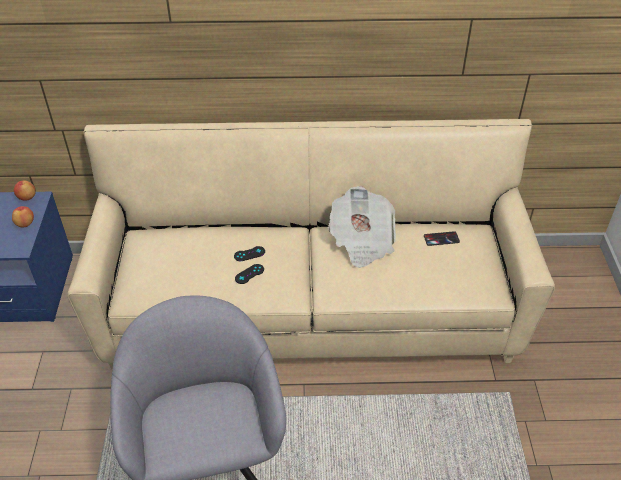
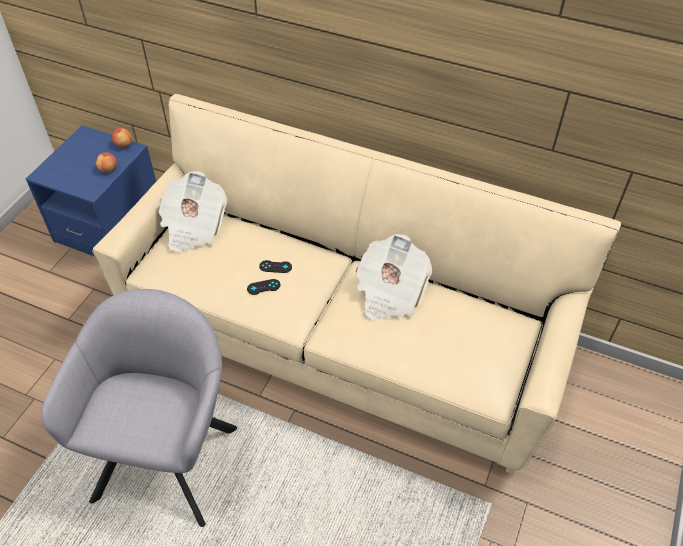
camera: 25 degrees right, 5 degrees up
(149, 245) = (193, 226): none -> newspaper
(441, 239) = (473, 319): phone -> none

